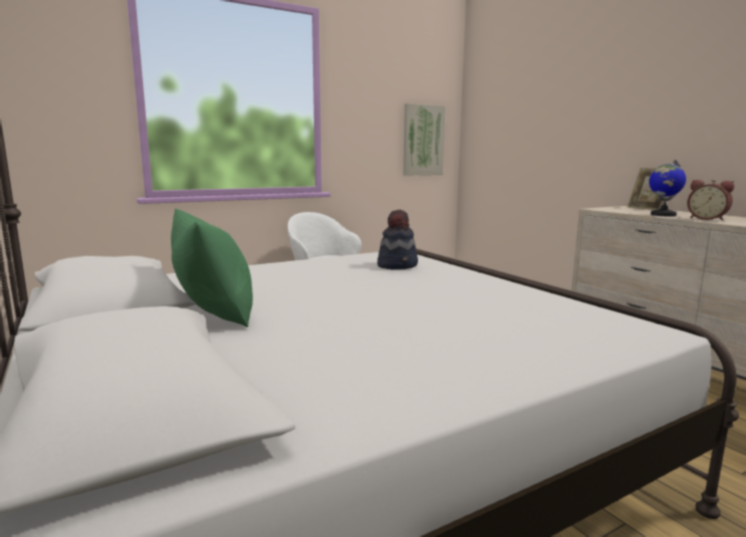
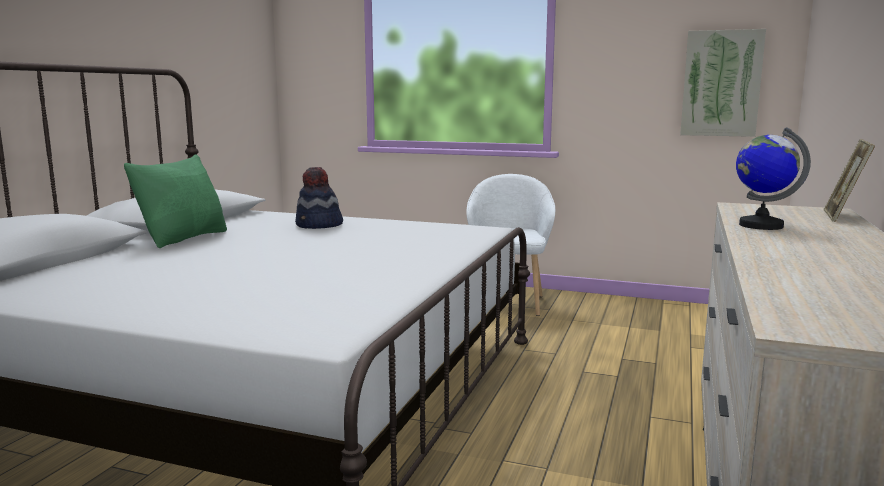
camera: 50 degrees right, 0 degrees up
(398, 265) = (422, 238): hat -> hat (319, 225)
(707, 219) = (781, 240): alarm clock -> none

